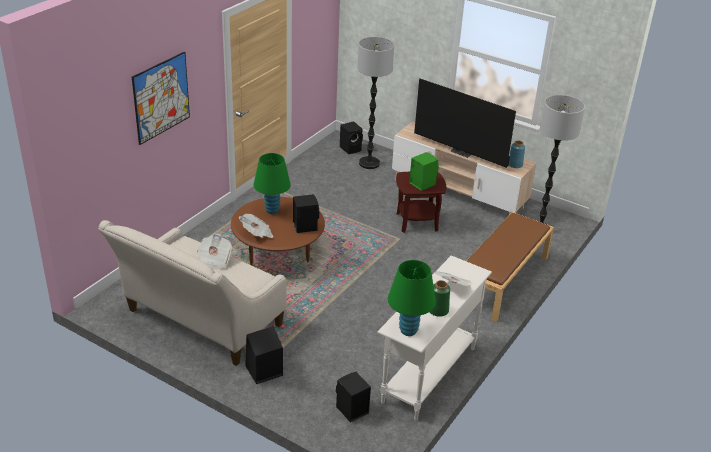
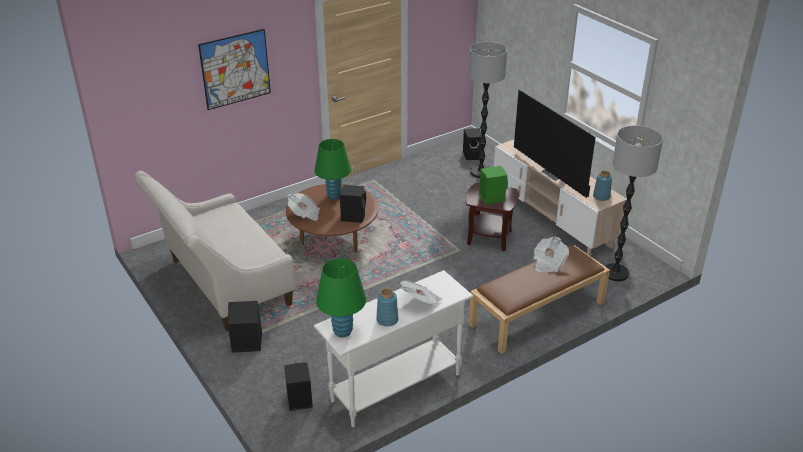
camera: 25 degrees right, 0 degrees up
(214, 261) = (242, 230): newspaper -> newspaper (548, 263)
(438, 310) = (387, 320): green vase -> blue vase

